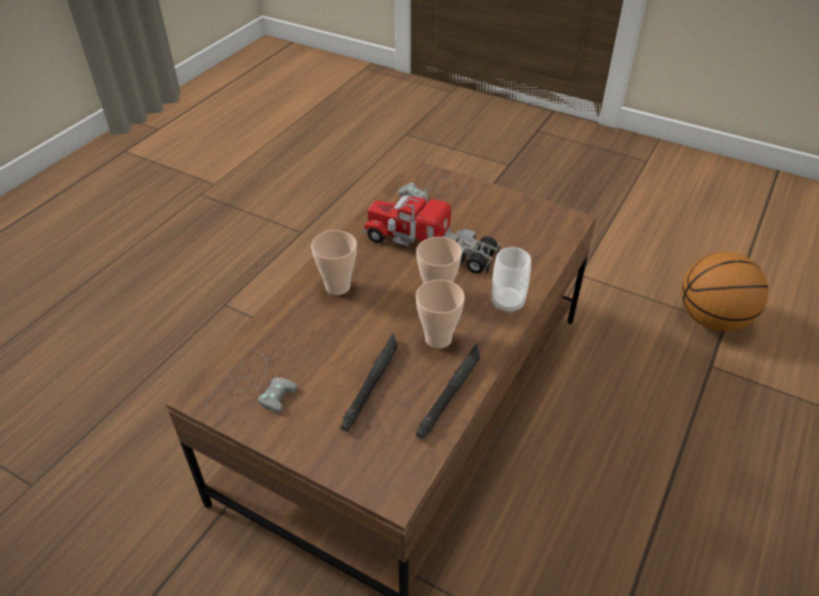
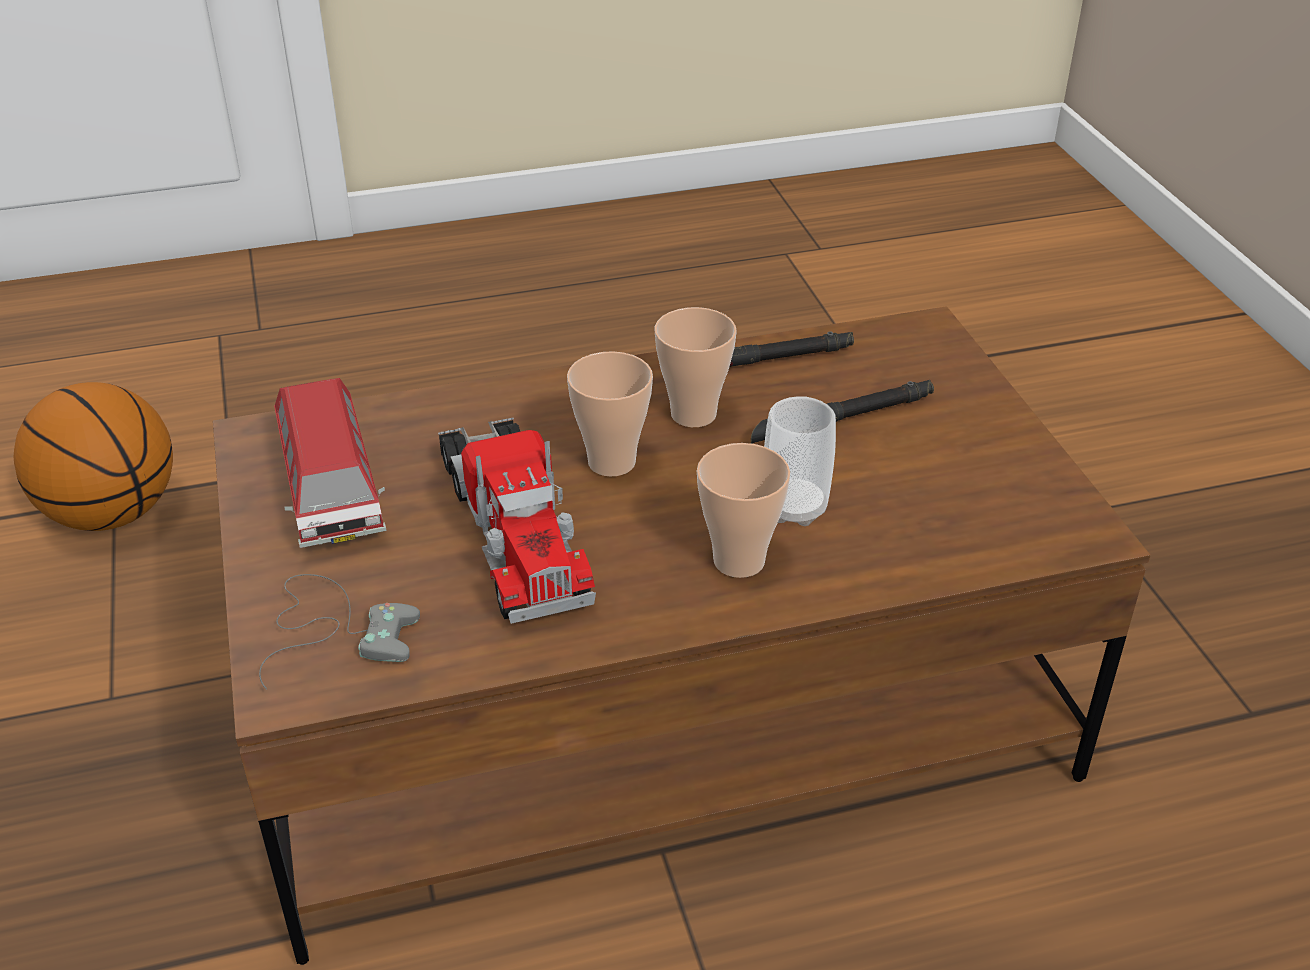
camera: 135 degrees left, 5 degrees down
(254, 383) = (998, 505): grey game controller -> none
(507, 303) = (544, 398): cup -> cup (794, 508)
(510, 220) = (331, 491): none -> toy car

